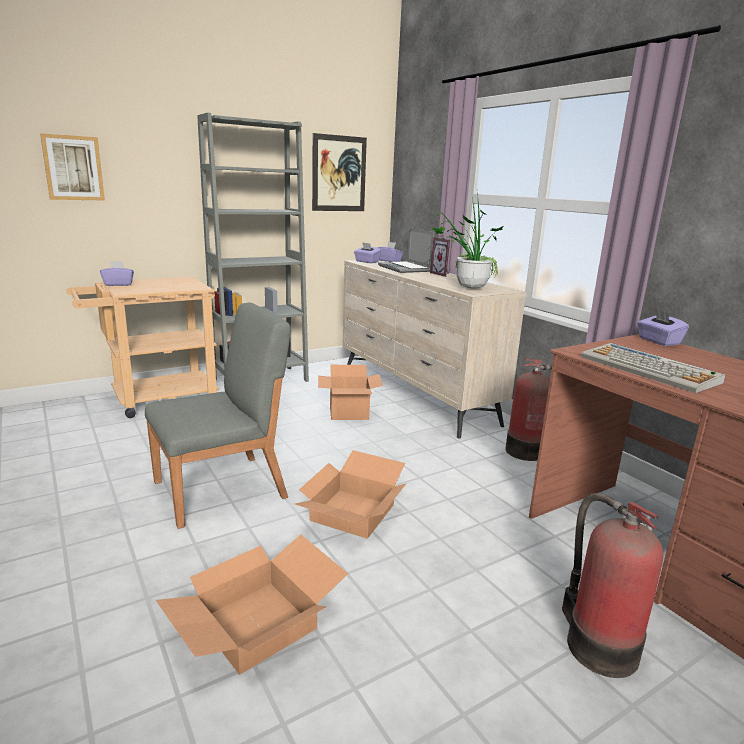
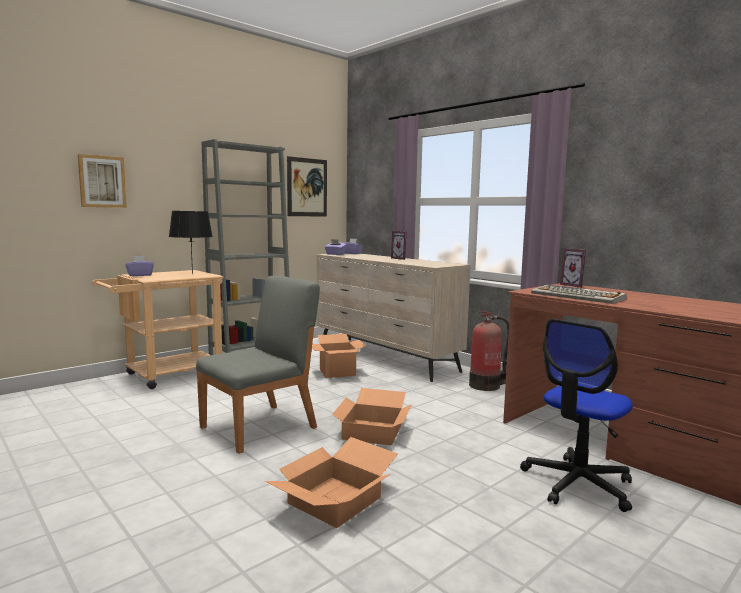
camera: 10 degrees left, 10 degrees down
(181, 284) = (192, 274): none -> black table lamp
(405, 268) = (369, 257): laptop -> none
(465, 287) = (425, 263): potted plant -> none
(597, 644) = (577, 484): fire extinguisher -> office chair
(658, 341) = (574, 285): purple tissue box -> picture frame

